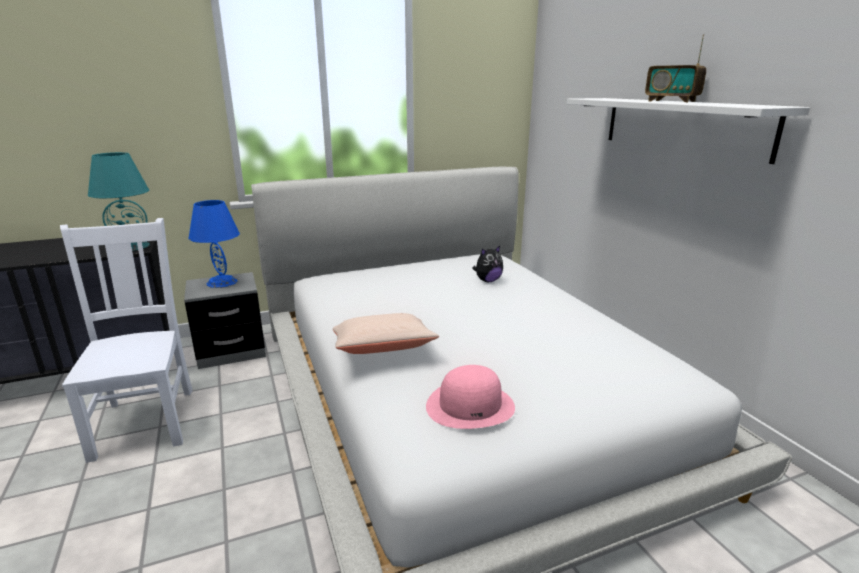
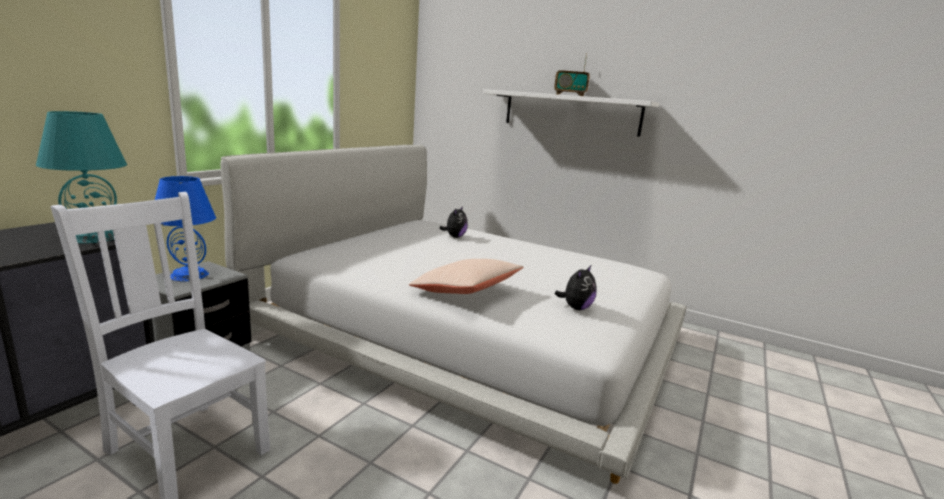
camera: 40 degrees left, 5 degrees down
(470, 405) = (576, 308): pink hat -> plush toy

